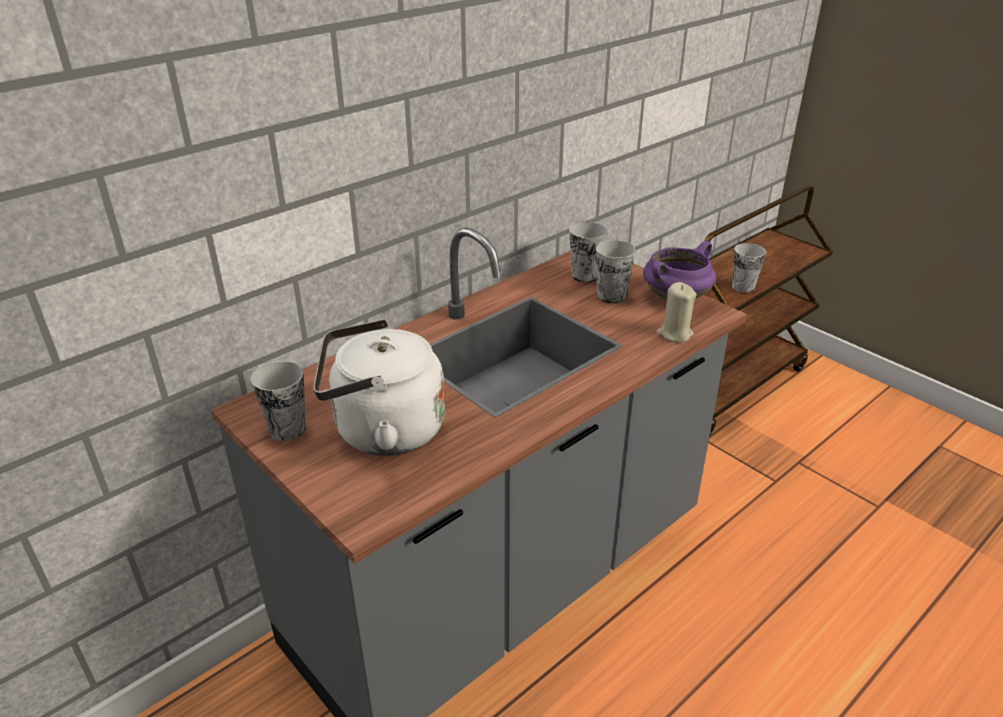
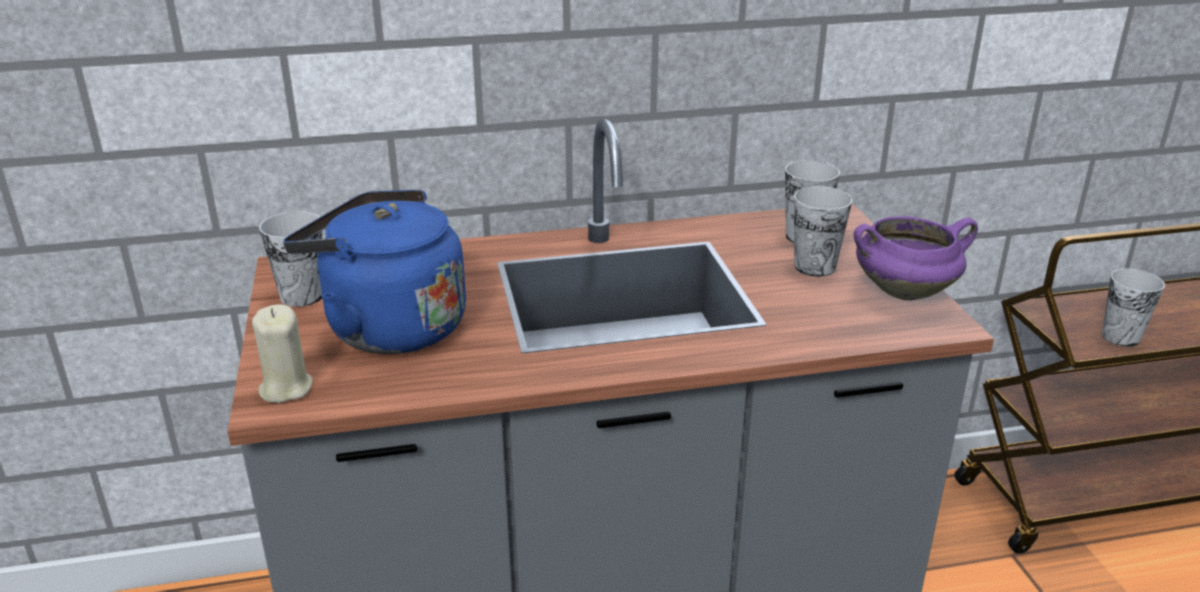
camera: 30 degrees right, 5 degrees down
(382, 431) = (388, 327): white kettle -> blue kettle
(674, 334) = (854, 332): beige candle -> beige candle (285, 388)

